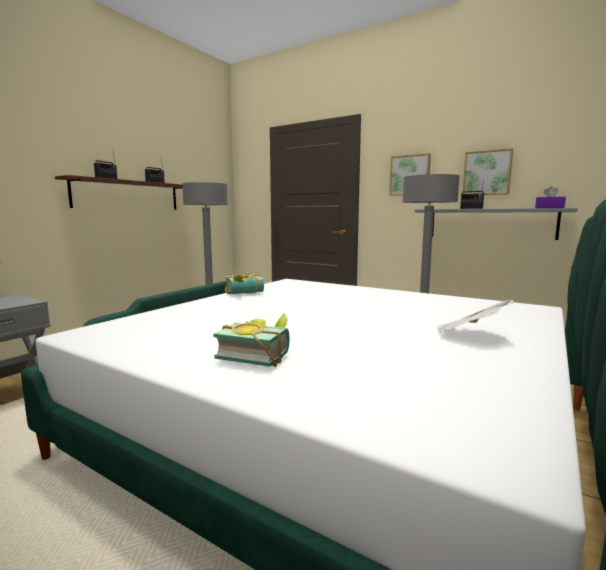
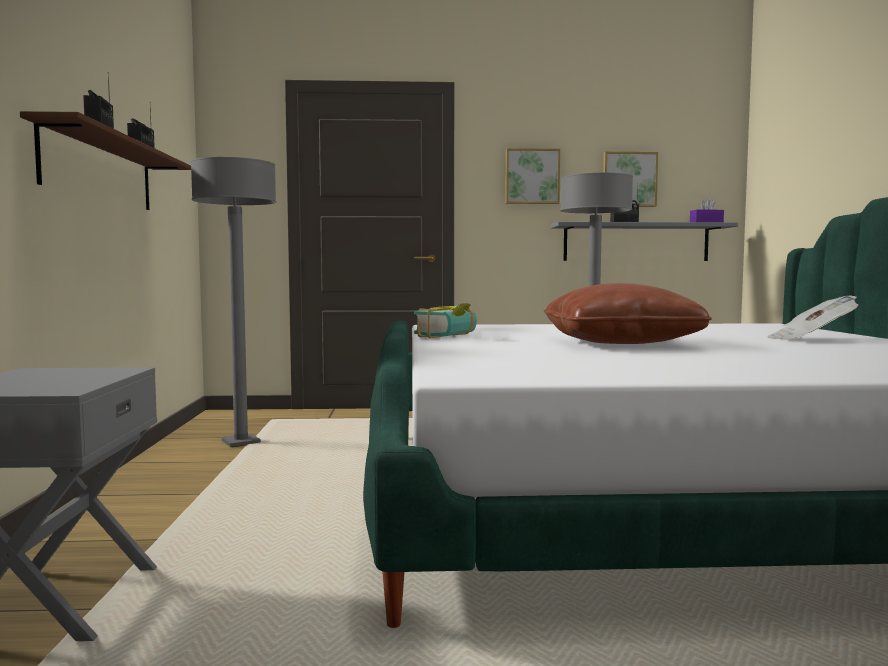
camera: 35 degrees left, 5 degrees down
(256, 356) = (741, 364): book -> none
(302, 315) = (620, 343): none -> brown pillow

